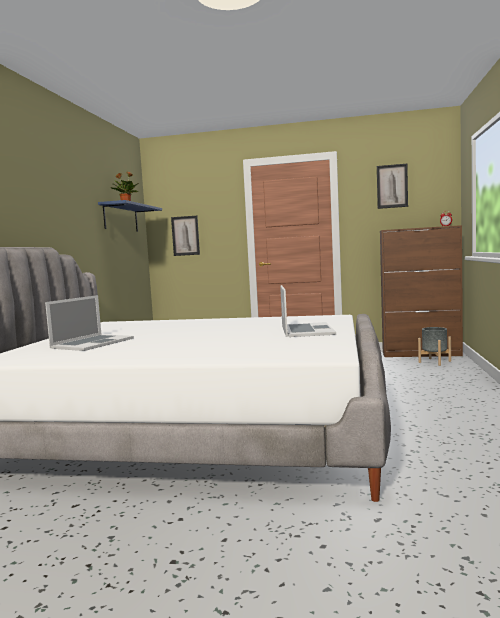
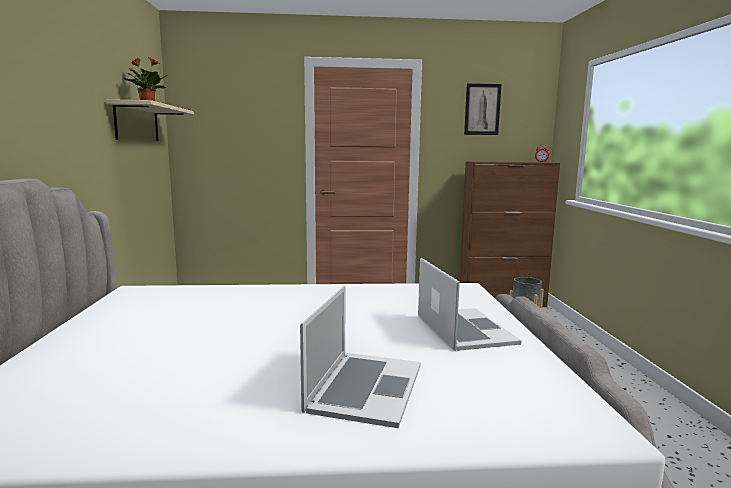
camera: 15 degrees left, 5 degrees up
(92, 343) = (129, 365): laptop -> laptop (365, 387)
(121, 218) = (137, 123): blue shelf -> beige shelf
(185, 235) = (223, 149): picture -> none

